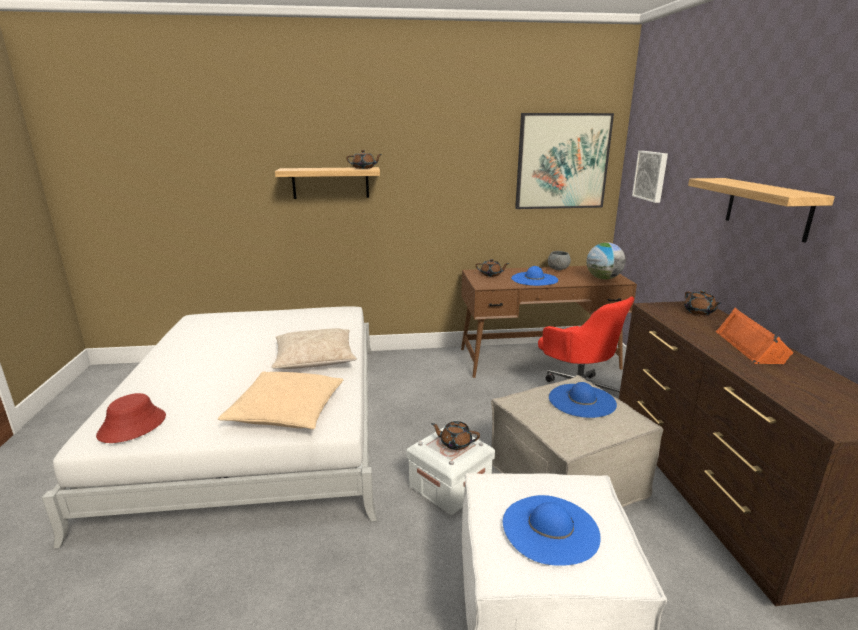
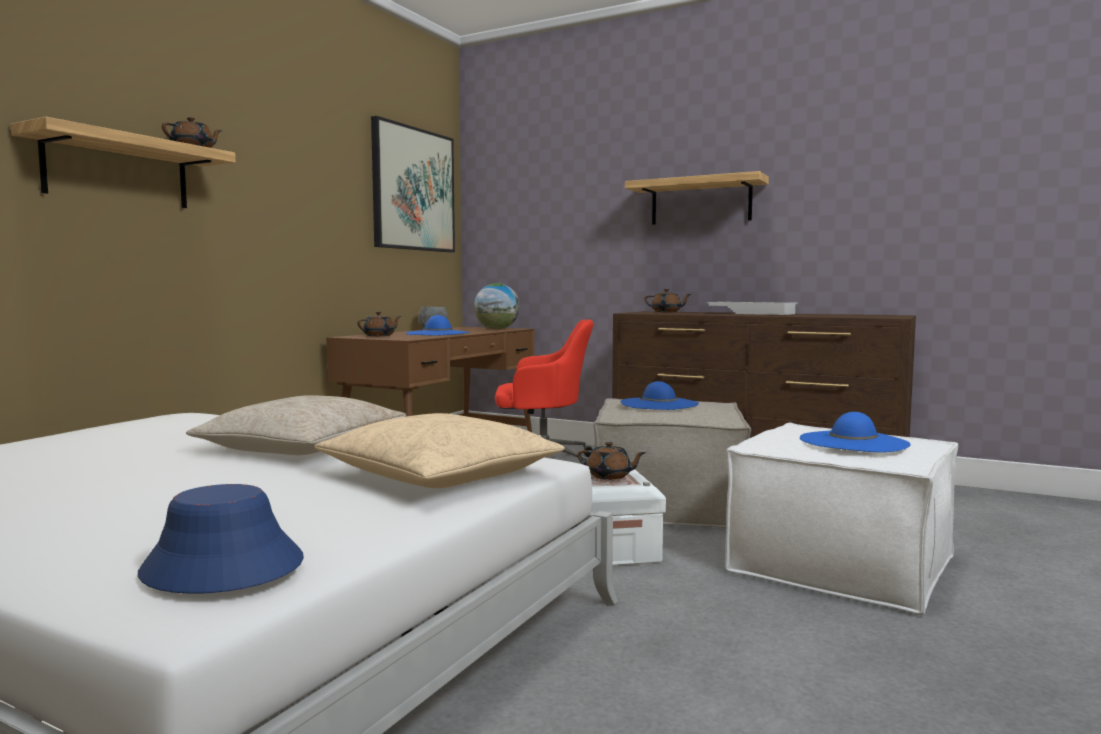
camera: 55 degrees left, 15 degrees down
(132, 426) = (222, 567): red hat -> blue hat
(455, 443) = (610, 476): brown teapot -> brown teapot turned 120 degrees counterclockwise
(651, 176) = (522, 205): picture -> none
(751, 347) = (752, 313): orange speaker -> white tray

